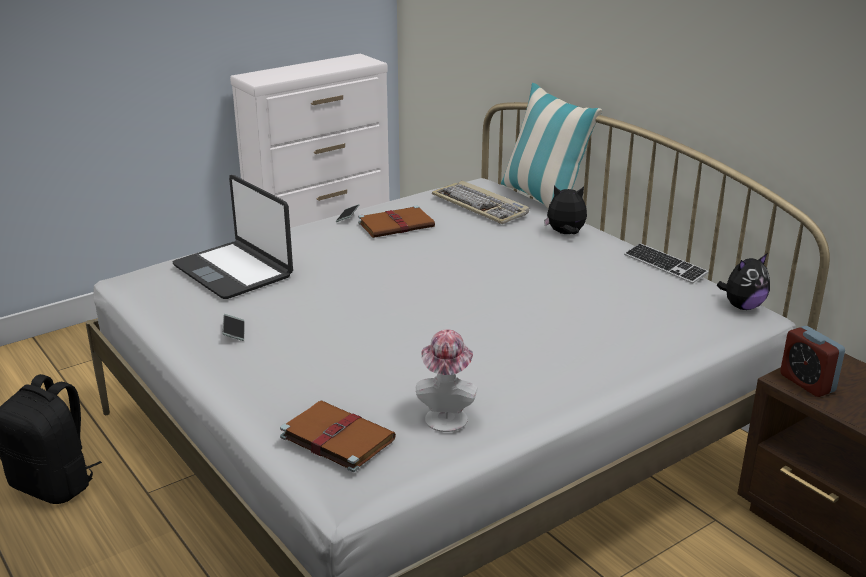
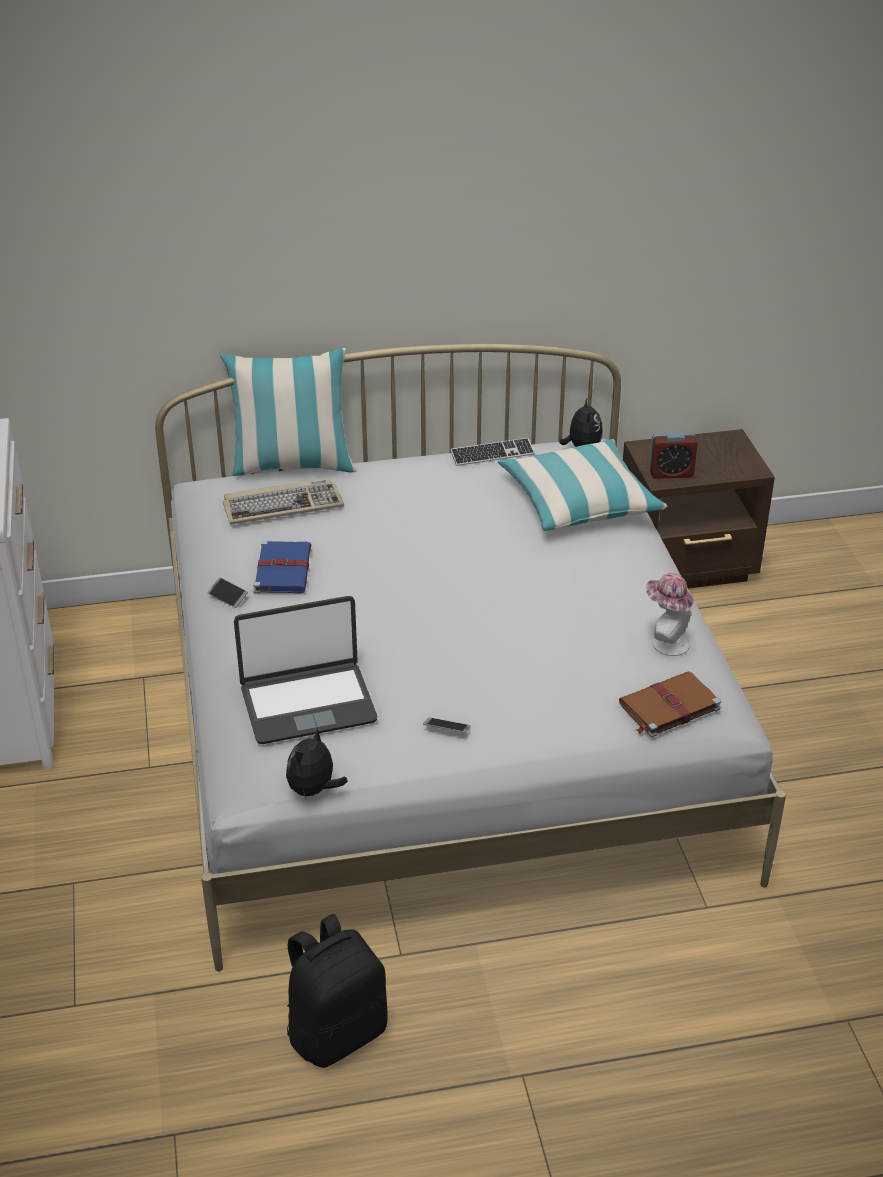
camera: 65 degrees left, 10 degrees up
(397, 225) = (283, 569): brown book -> blue book
(565, 234) = (388, 480): plush toy -> plush toy (314, 790)
(641, 320) = (579, 501): none -> pillow

